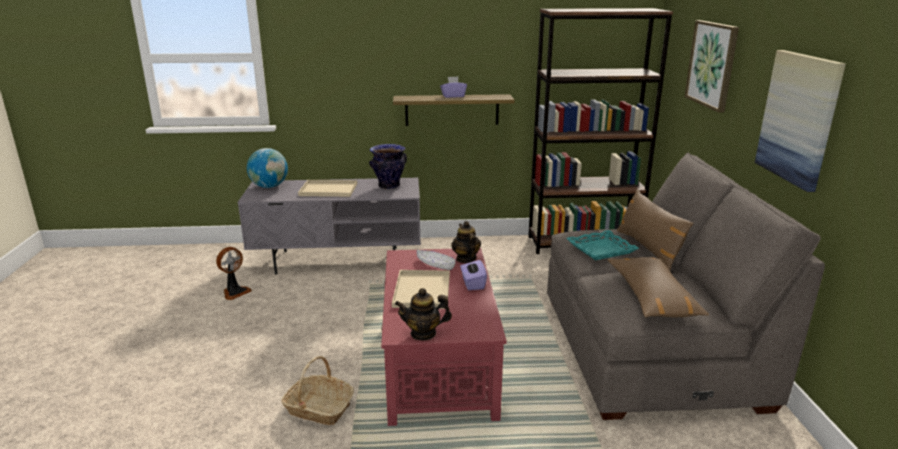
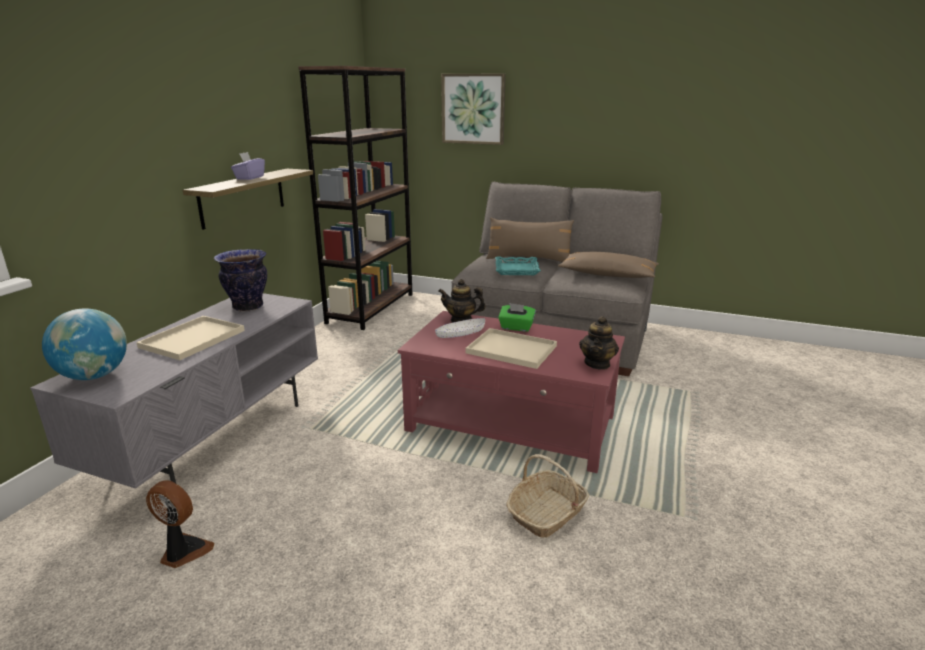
camera: 65 degrees left, 0 degrees up
(235, 292) = (183, 552): fan -> fan turned 45 degrees counterclockwise
(472, 284) = (516, 327): purple tissue box -> green tissue box
(799, 118) = (601, 129): picture -> none

